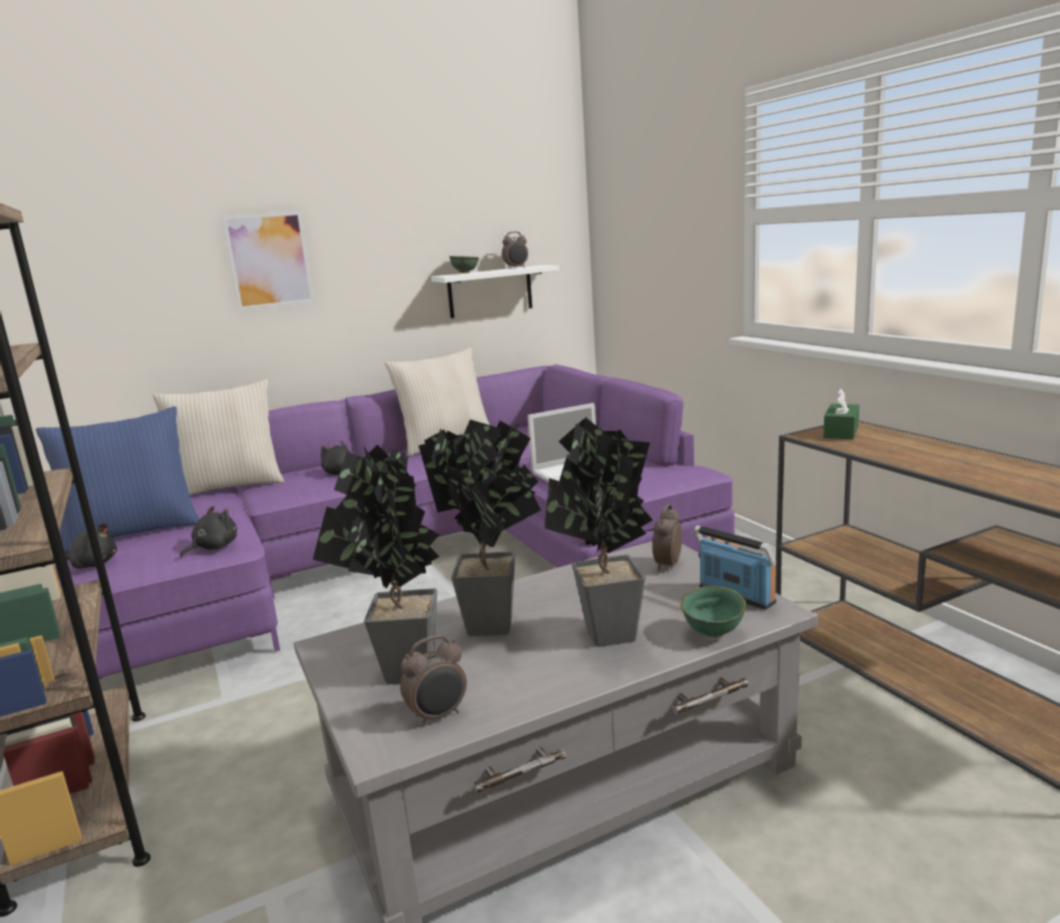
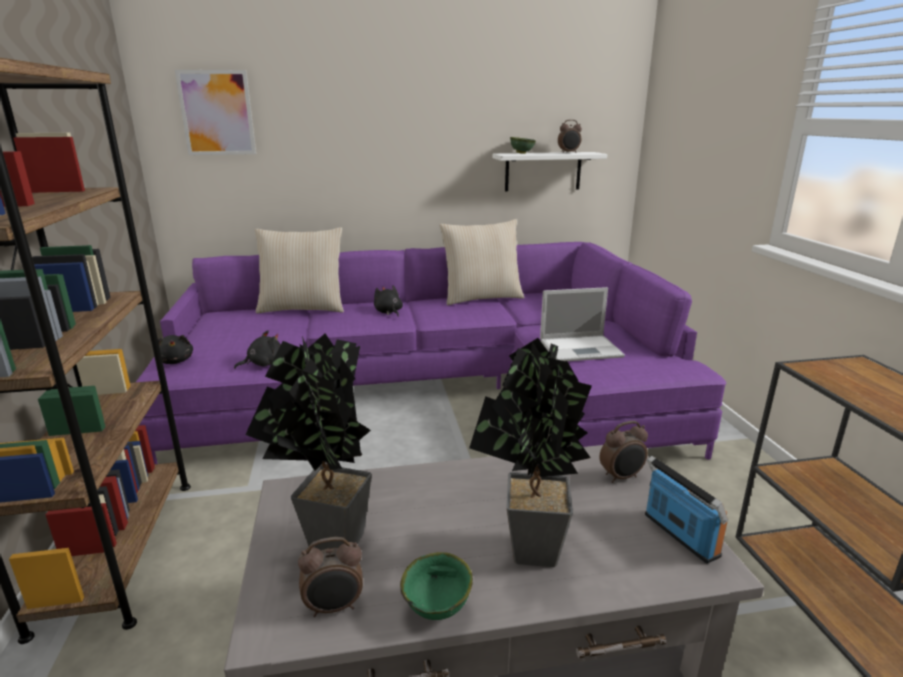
camera: 15 degrees right, 5 degrees up
(92, 564) = (176, 361): black plush toy -> black plush toy turned 45 degrees clockwise
(133, 532) = (217, 337): blue pillow -> none
(269, 260) = (359, 128): picture -> picture (217, 113)
(498, 627) = (434, 512): potted plant -> none
(667, 565) = (621, 477): alarm clock -> alarm clock turned 150 degrees counterclockwise
(714, 633) = (640, 581): green bowl -> green bowl (439, 609)
(841, 432) = (847, 370): green tissue box -> none

